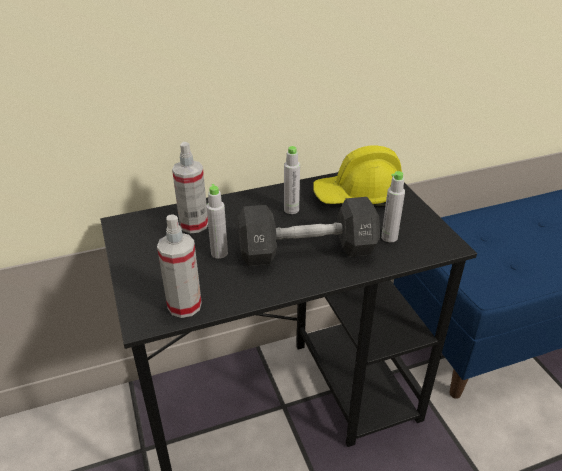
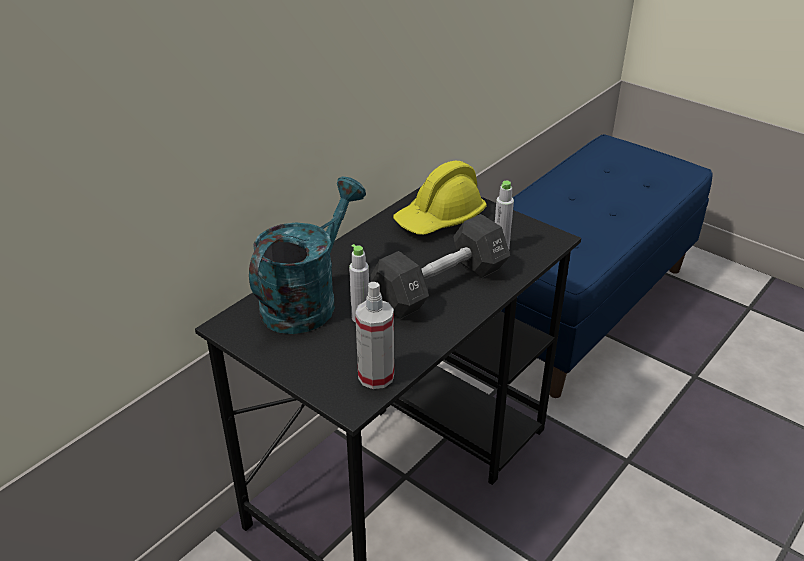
camera: 30 degrees left, 0 degrees up
(194, 225) = (307, 299): spray bottle -> turquoise watering can
(291, 210) = (389, 252): grey bottle -> none

